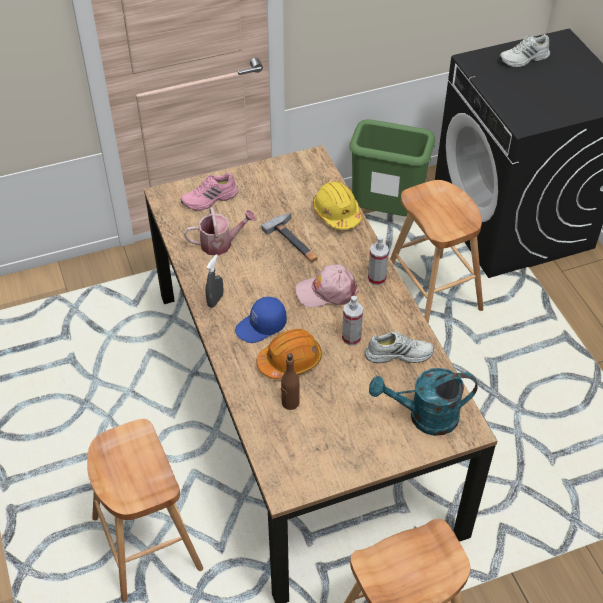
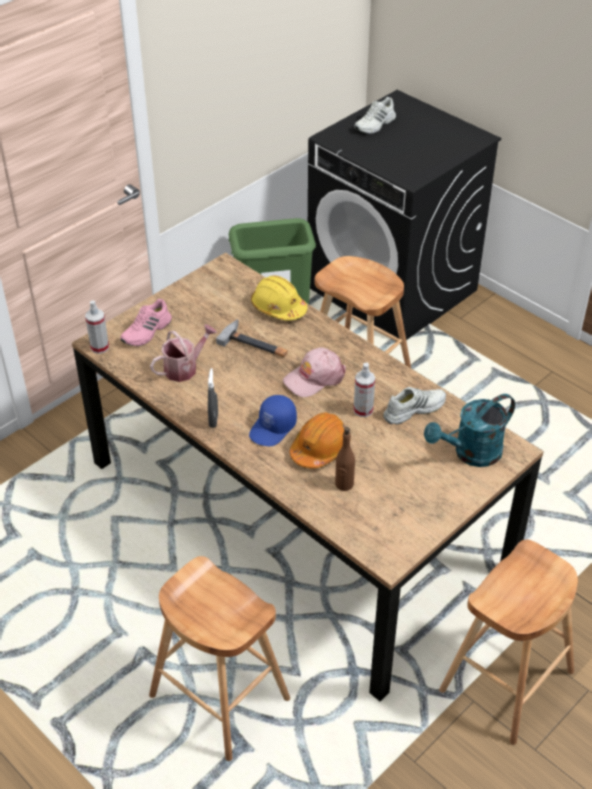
camera: 25 degrees left, 5 degrees down
(376, 278) = (352, 352): spray bottle -> spray bottle (99, 347)

